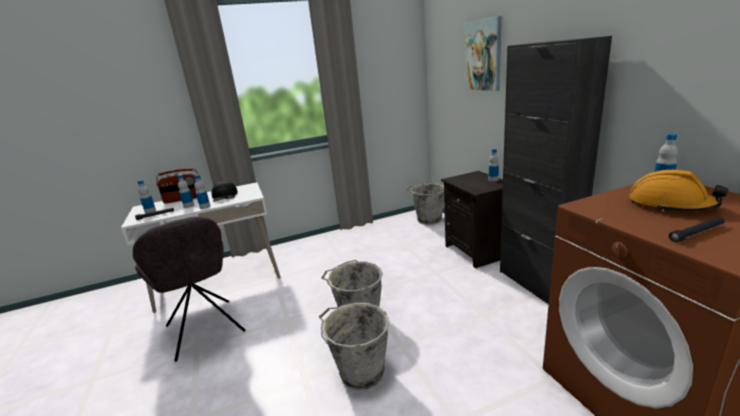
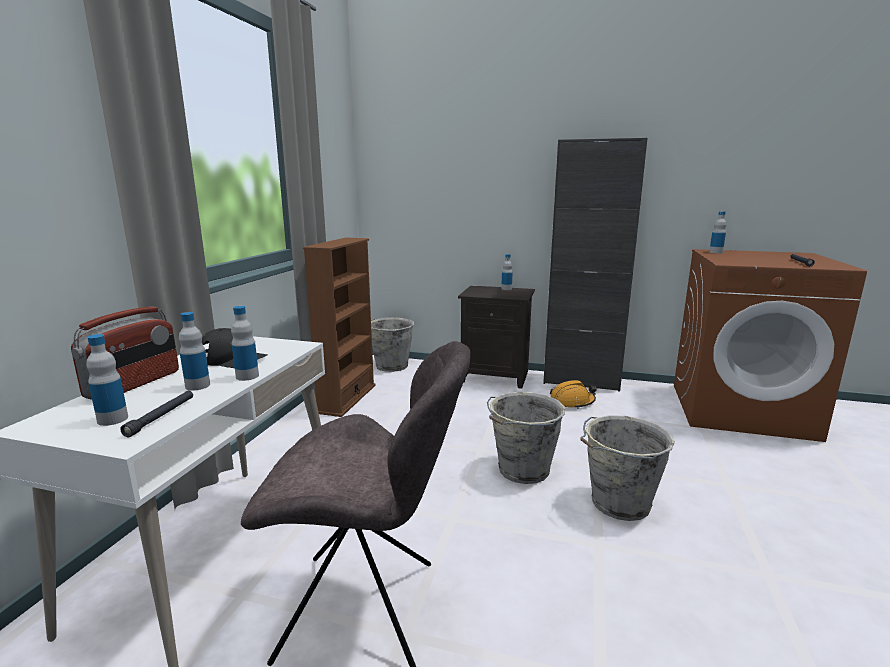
camera: 55 degrees left, 5 degrees down
(369, 232) = (347, 398): none -> brown bookcase
(483, 55) = (475, 153): picture -> none
(670, 205) = (749, 257): orange hard hat -> orange hard hat (571, 402)

